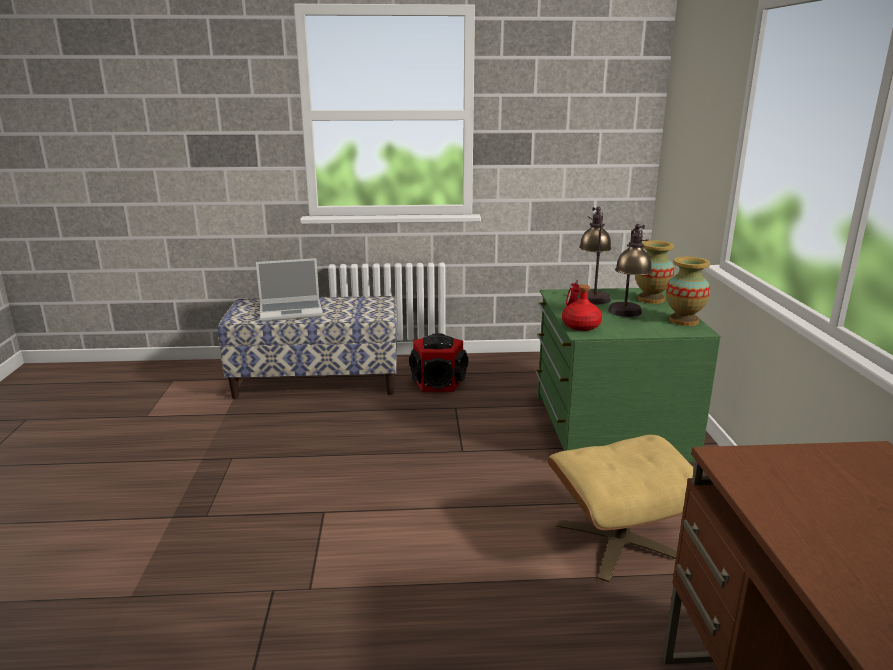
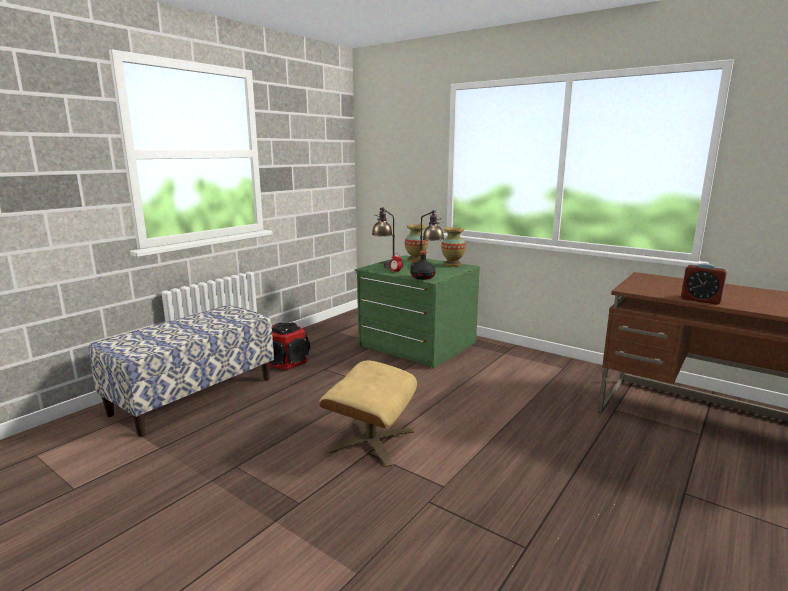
camera: 50 degrees left, 5 degrees down
(292, 311) = (174, 335): laptop -> none
(581, 326) = (423, 277): red bottle -> black bottle
(618, 540) = (509, 384): beige ottoman -> beige ottoman (371, 441)
(801, 545) = (700, 300): none -> alarm clock

